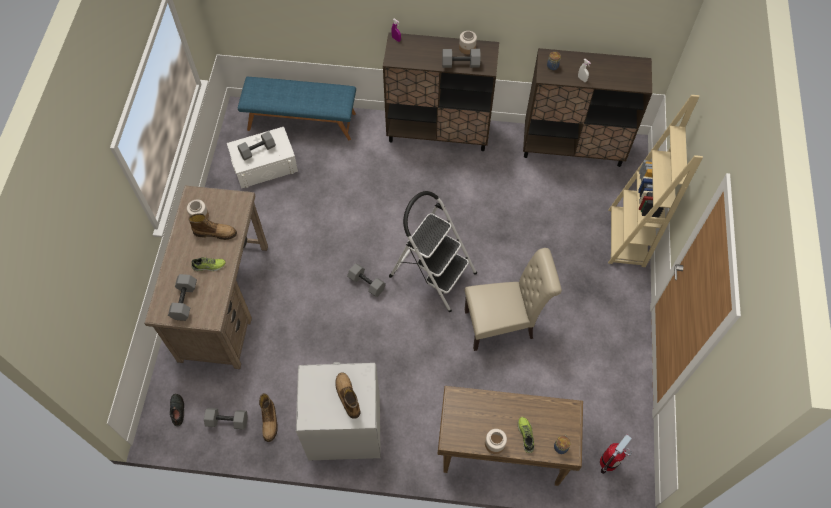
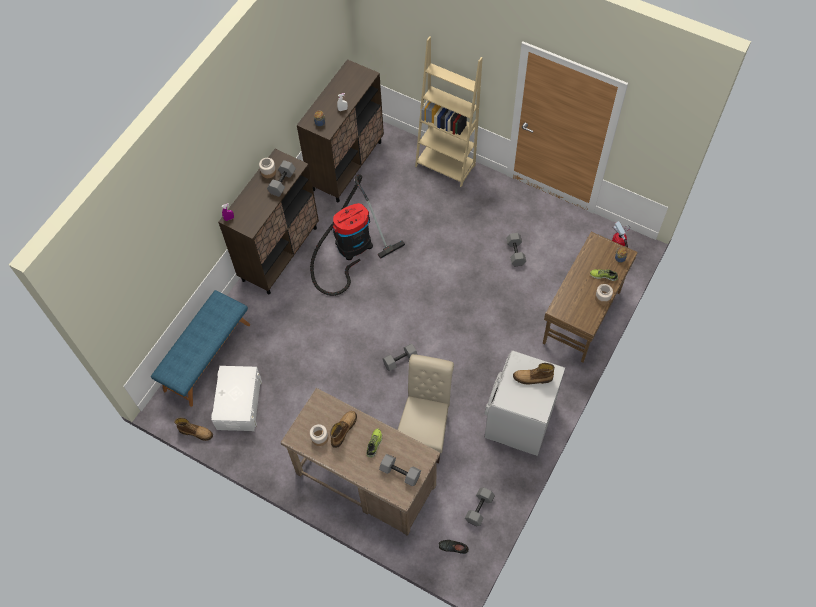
camera: 65 degrees left, 0 degrees up
(257, 151) = (235, 395): grey dumbbell -> grey dumbbell (516, 253)
(270, 421) = (493, 475): boot -> boot (196, 432)
(431, 273) = (413, 309): step ladder -> none
(476, 189) = (351, 247): none -> vacuum cleaner
(503, 324) = (481, 276): beige chair -> beige chair (425, 429)

